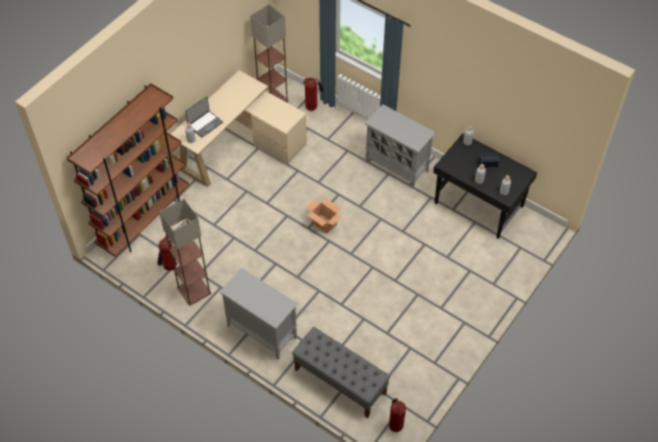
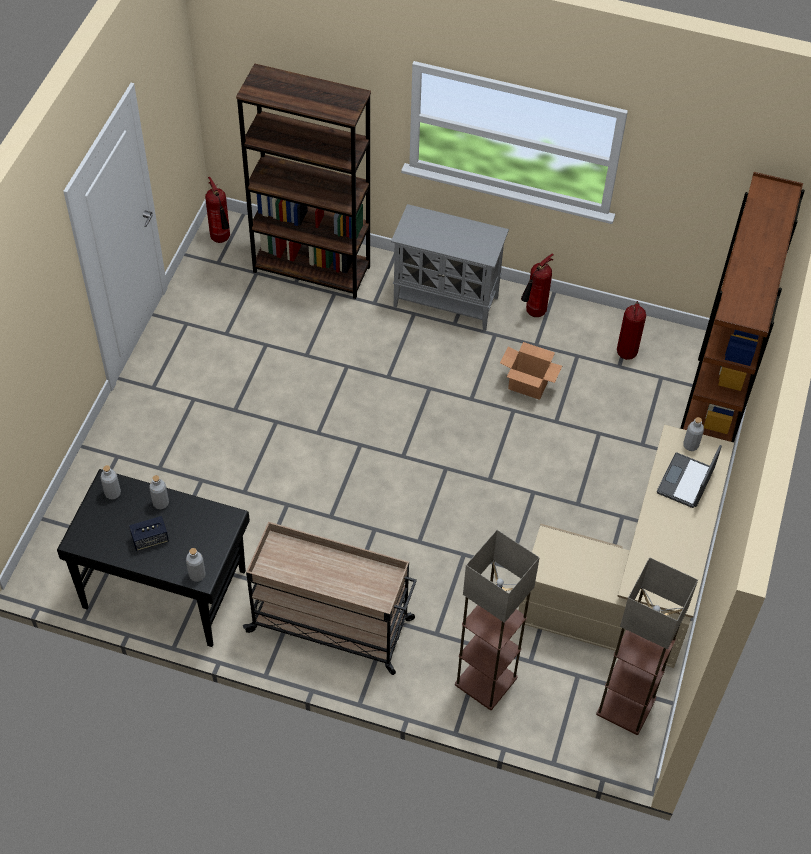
camera: 160 degrees right, 0 degrees up
(194, 290) = (571, 331): floor lamp -> floor lamp (486, 682)
(312, 107) = (542, 714): fire extinguisher -> fire extinguisher (534, 313)
(324, 224) = (422, 481): cardboard box -> cardboard box (528, 385)
(340, 381) = (312, 269): grey bench -> brown bookcase
(397, 166) = (332, 626): grey cabinet -> beige cart

